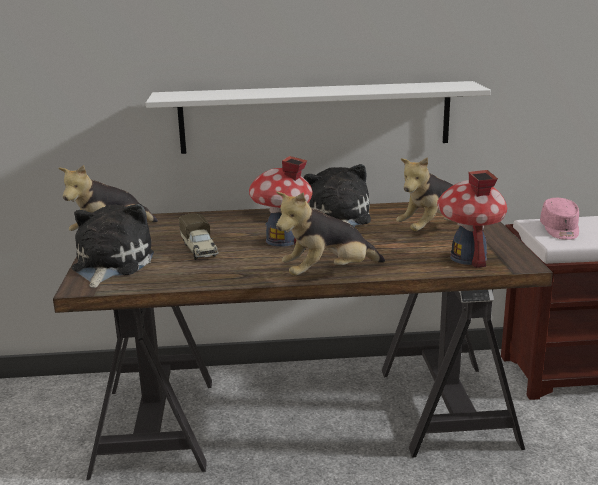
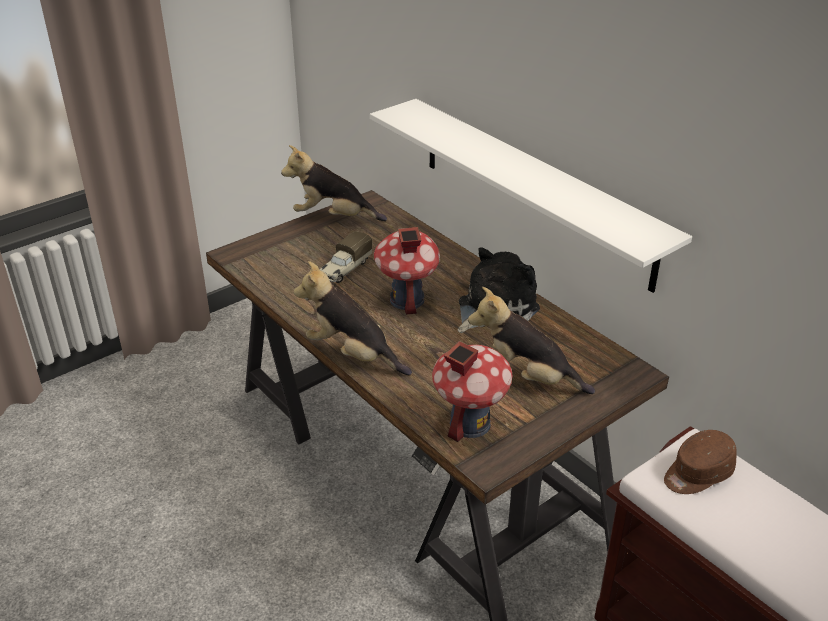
camera: 55 degrees right, 15 degrees up
(110, 265) = (279, 245): plush toy -> none
(560, 230) = (697, 474): pink cap -> brown cap

